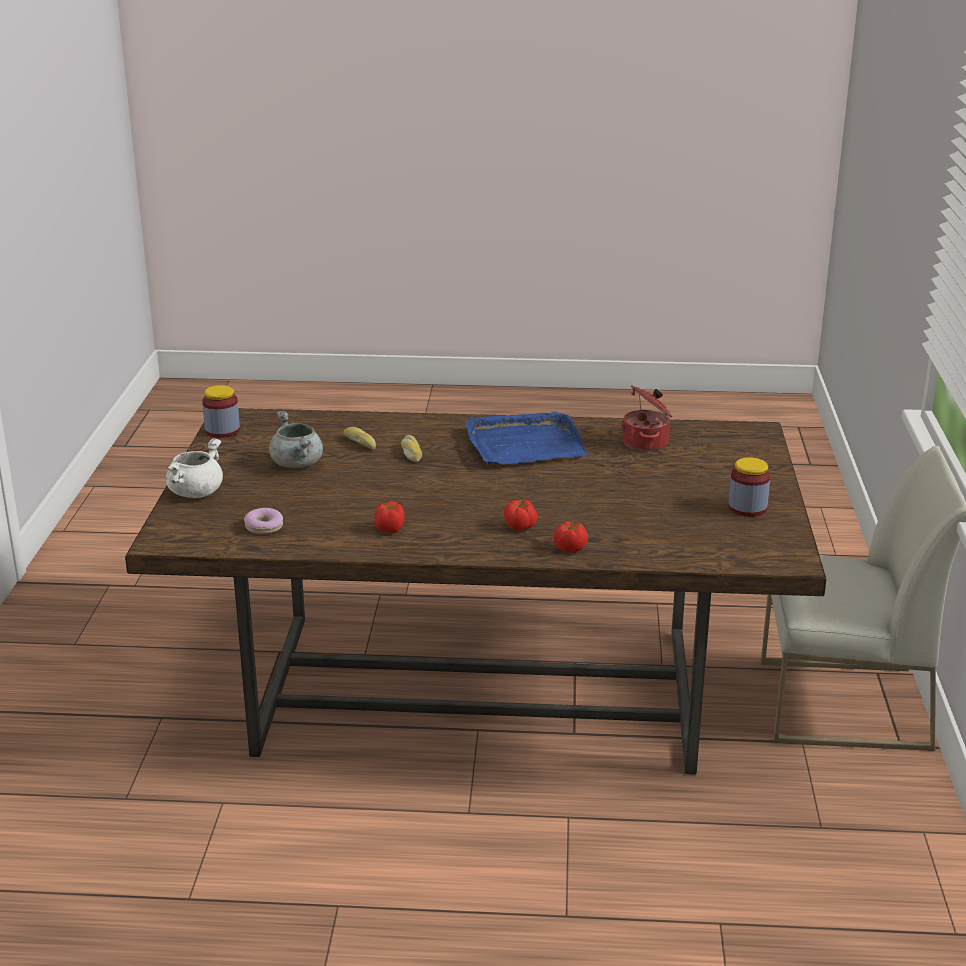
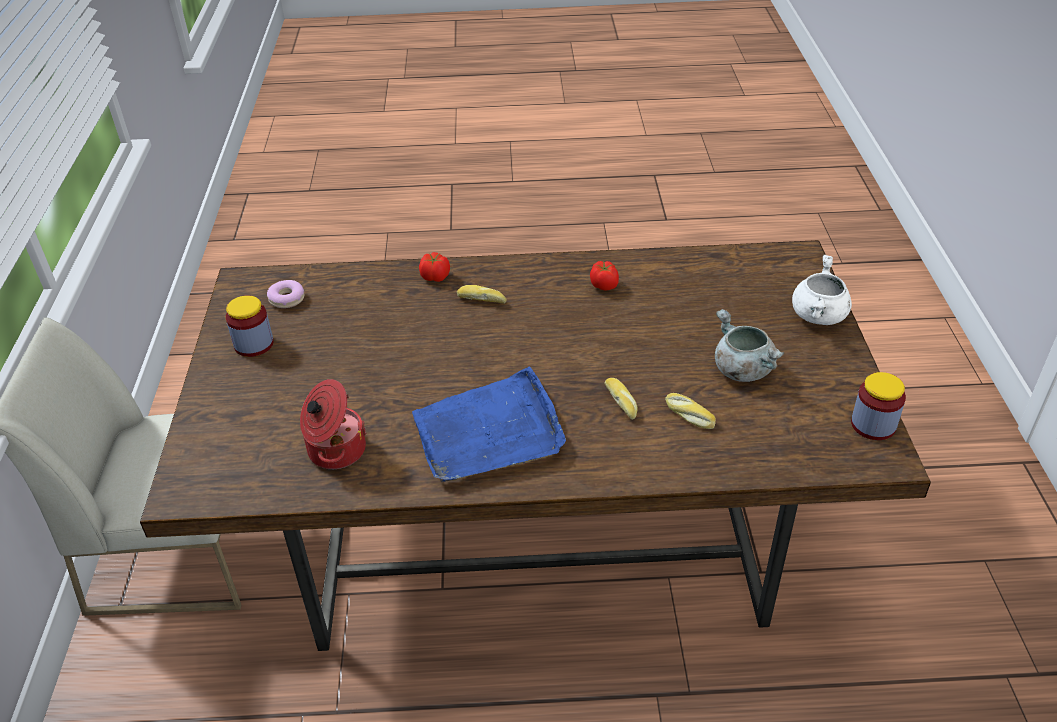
camera: 175 degrees right, 15 degrees up
(264, 527) = (720, 278): donut -> donut (287, 299)
(520, 527) = (482, 299): tomato -> bread

